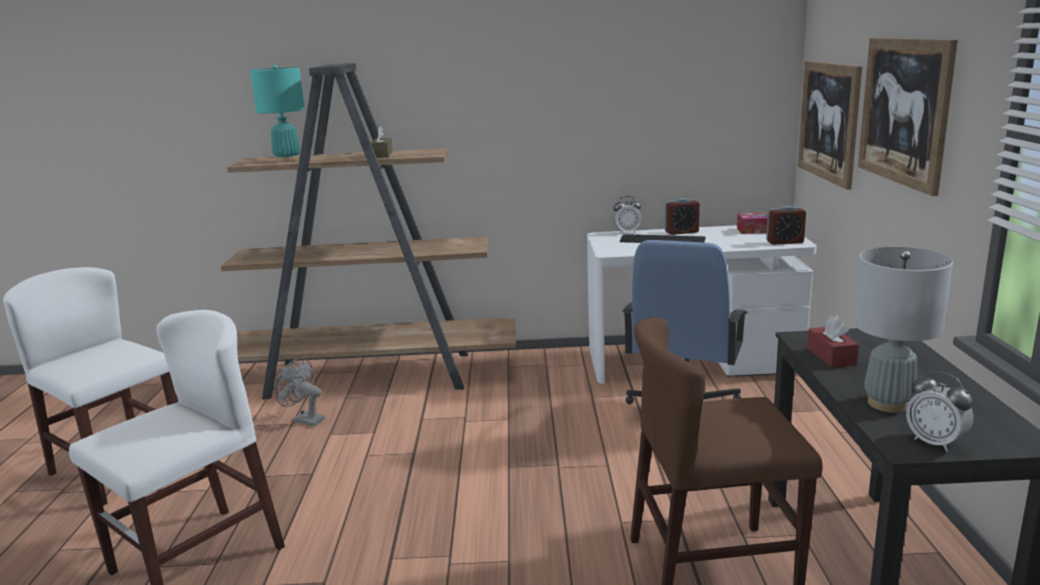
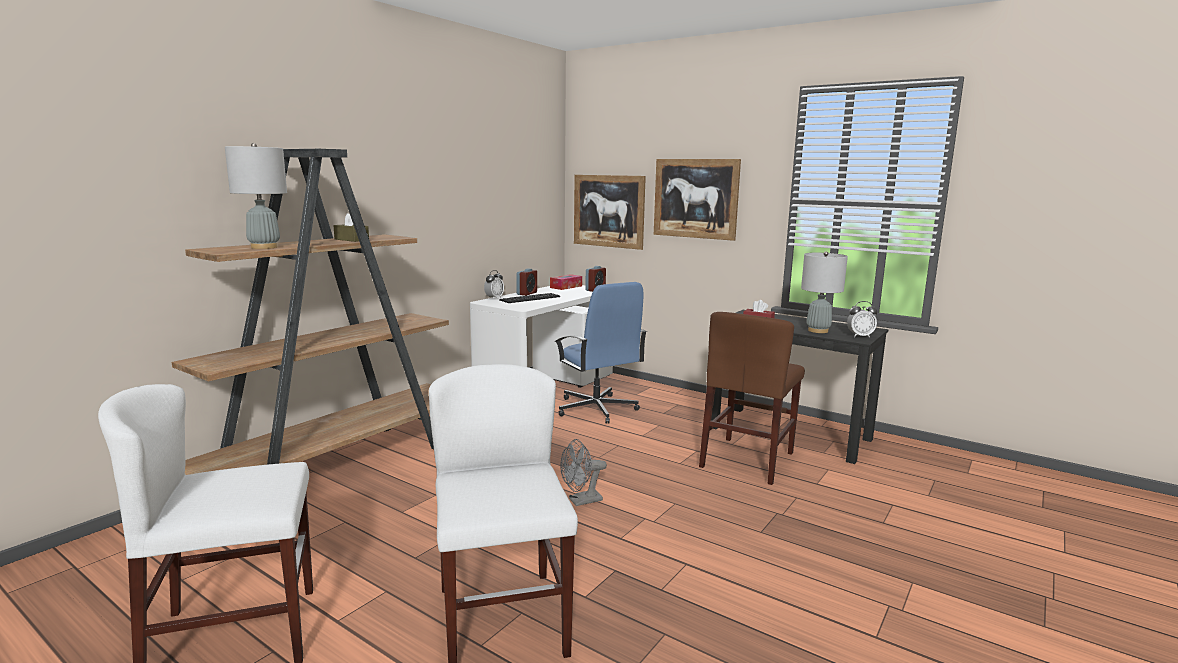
camera: 55 degrees left, 5 degrees down
(288, 160) = (264, 247): turquoise table lamp -> grey table lamp
(304, 420) = (350, 515): grey fan -> grey fan (581, 501)

